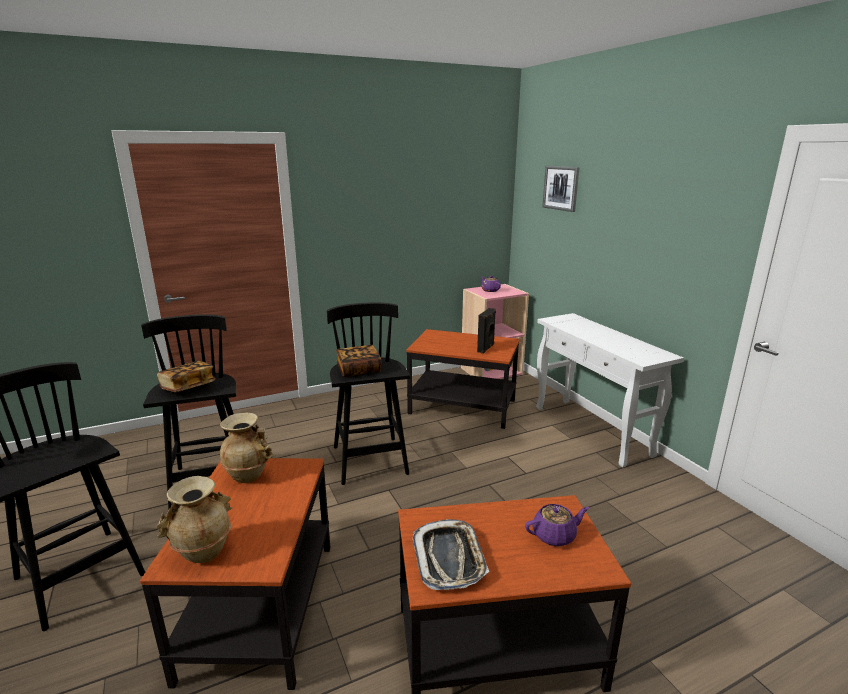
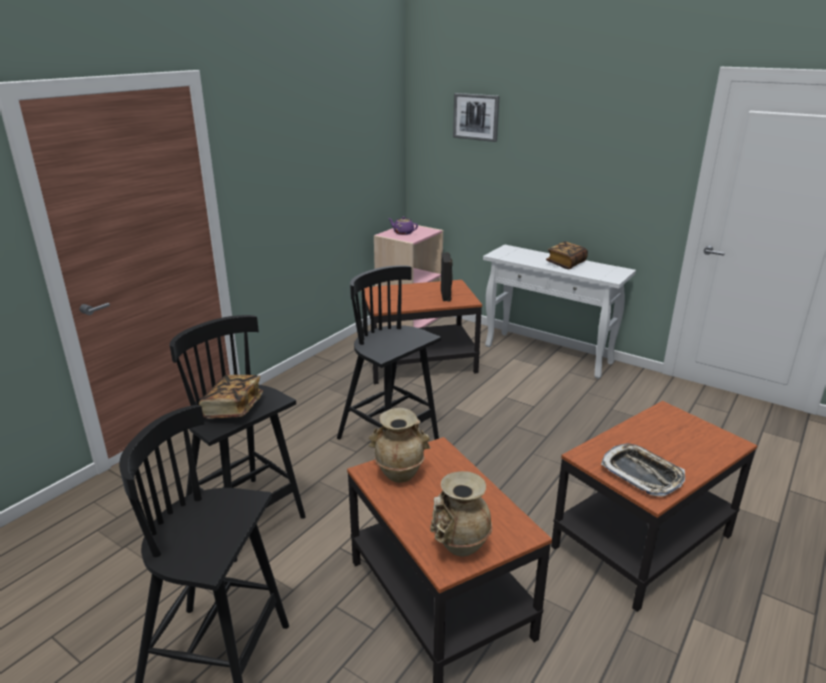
camera: 30 degrees left, 5 degrees up
(358, 370) = (386, 344): book -> book (566, 263)
(554, 535) = (684, 432): purple teapot -> none

